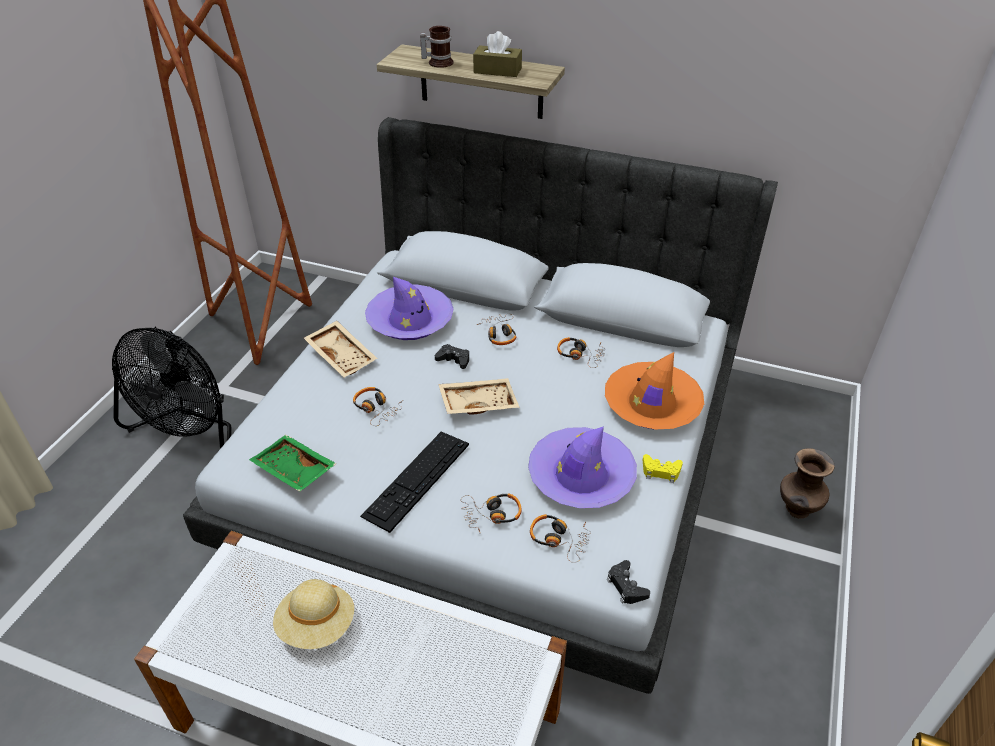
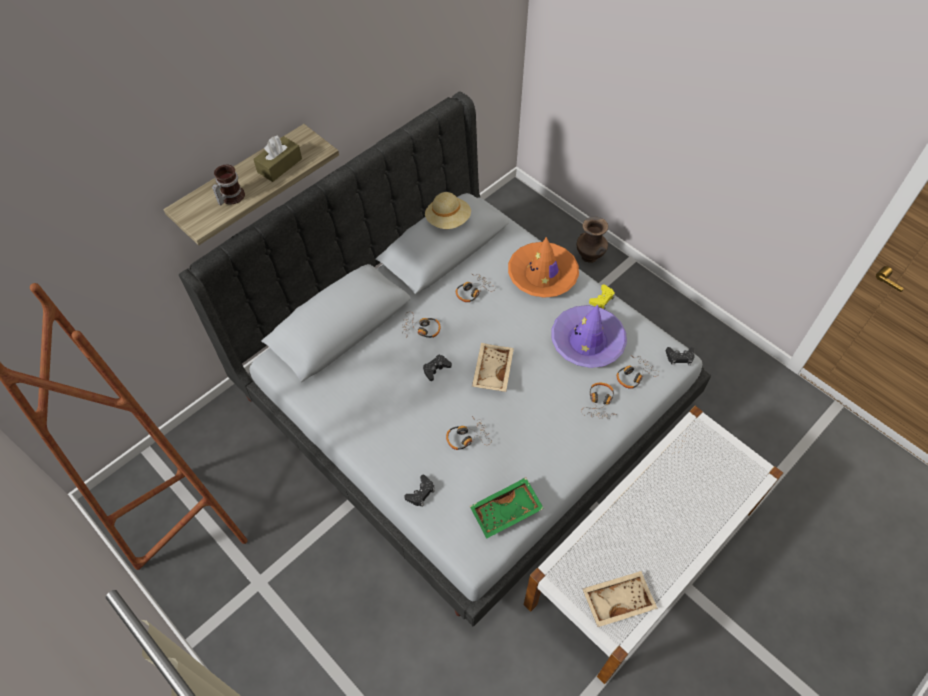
camera: 65 degrees left, 15 degrees up
(190, 428) = (300, 620): black fan -> none
(293, 398) = (421, 493): none -> black game controller
(317, 626) = (636, 537): beige hat -> beige hat (448, 220)
(342, 355) = (387, 442): beige tray -> beige tray (617, 600)
(410, 320) = (368, 381): purple hat -> none
(417, 479) = (548, 435): keyboard -> none

